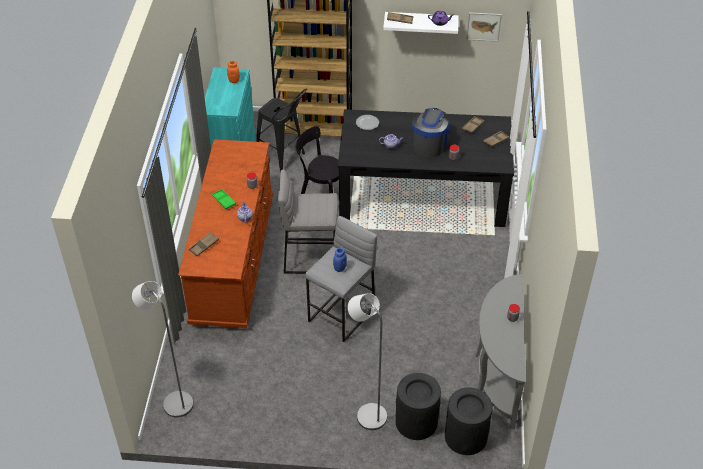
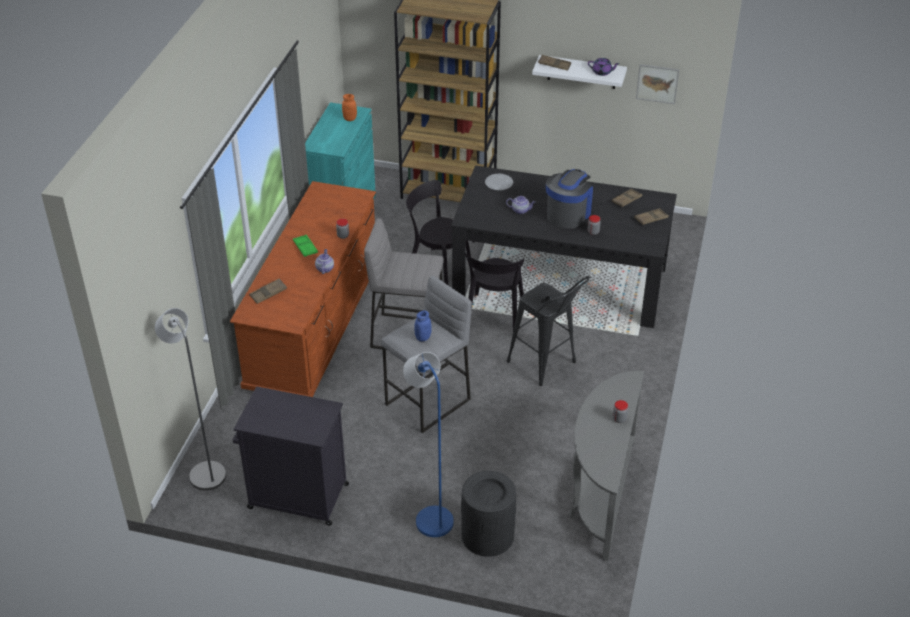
camera: 10 degrees right, 5 degrees down
(255, 411) = (296, 496): none -> black cabinet
(283, 158) = (403, 222): black stool -> black stool (546, 366)
(367, 413) = (430, 517): grey floor lamp -> blue floor lamp
(377, 233) = (494, 316): none -> black chair
(466, 436) = (545, 561): black trash can -> none

